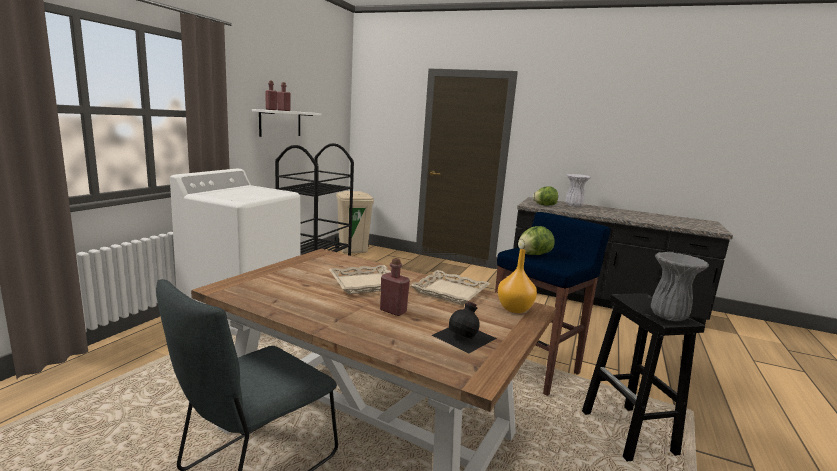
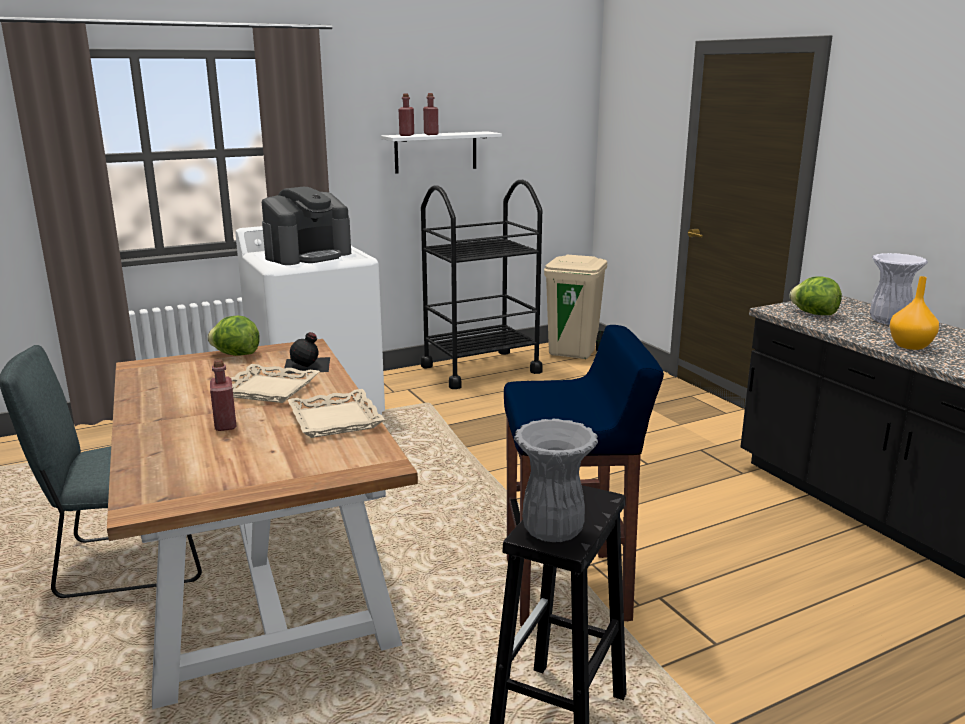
camera: 40 degrees right, 5 degrees up
(246, 193) = (308, 255): none -> coffee machine
(465, 336) = (227, 469): black bottle -> black bottle (307, 365)
(514, 309) = (356, 458): orange vase -> orange vase (909, 346)
(533, 255) = (544, 395): lettuce -> lettuce (236, 354)

